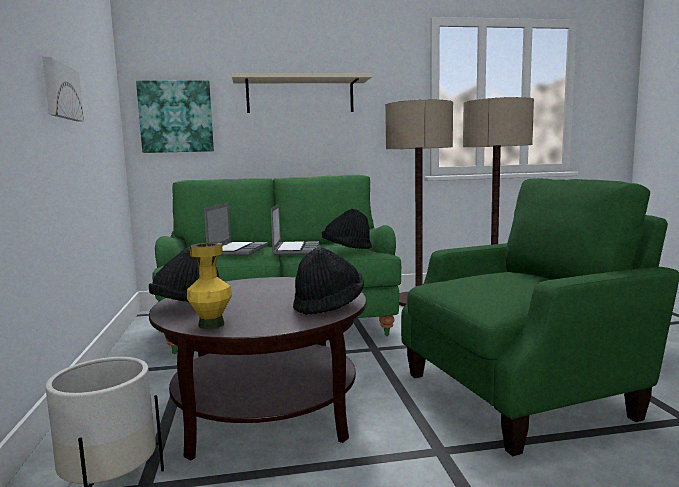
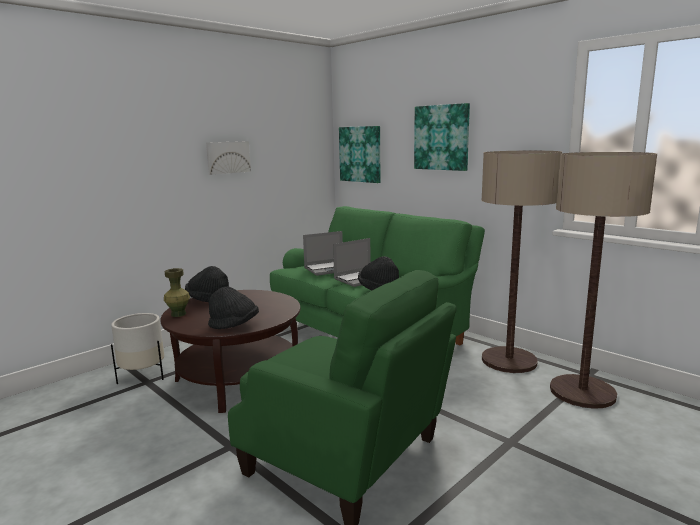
camera: 55 degrees right, 5 degrees up
(211, 324) = (178, 314): yellow vase -> green vase
(300, 96) = (441, 137): beige shelf -> picture

